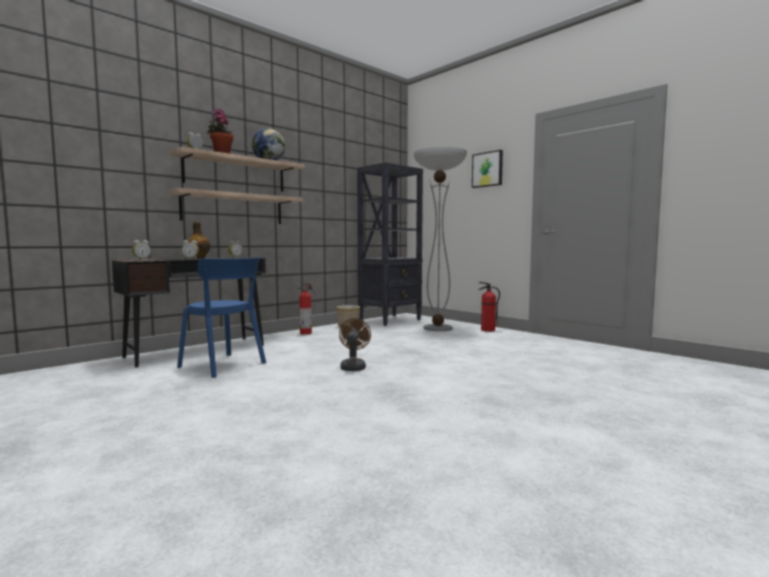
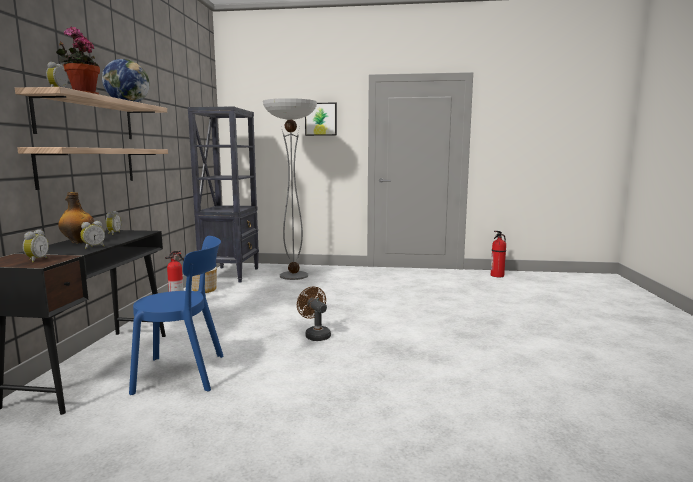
camera: 40 degrees left, 5 degrees up
(487, 330) = (336, 270): fire extinguisher -> fire extinguisher (497, 275)

